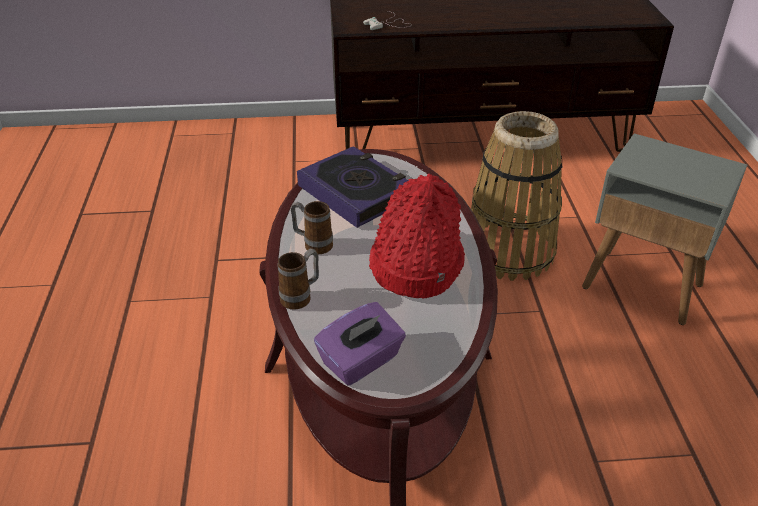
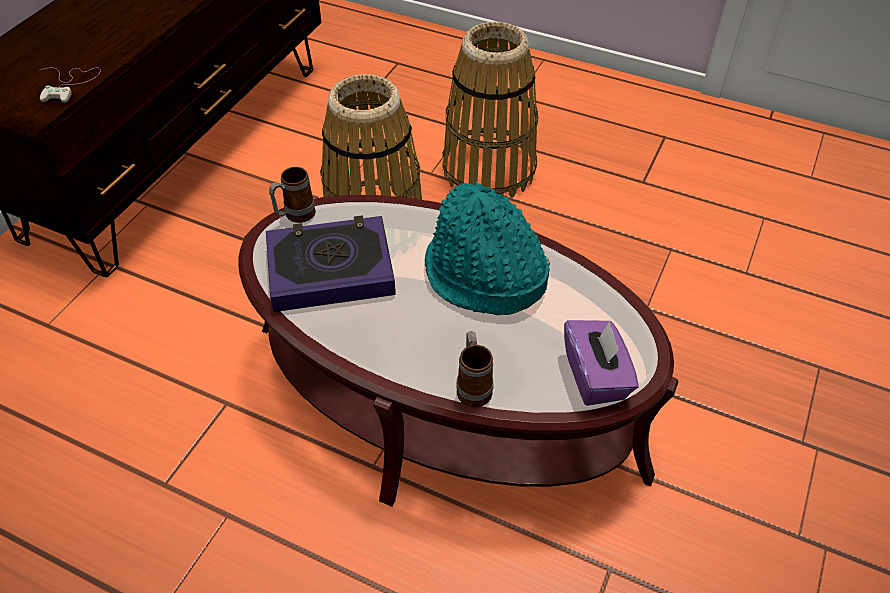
camera: 60 degrees left, 10 degrees up
(313, 245) = (393, 342): mug -> mug (295, 216)
(415, 264) = (483, 277): red hat -> turquoise hat
(643, 286) = (489, 169): grey side table -> basket

